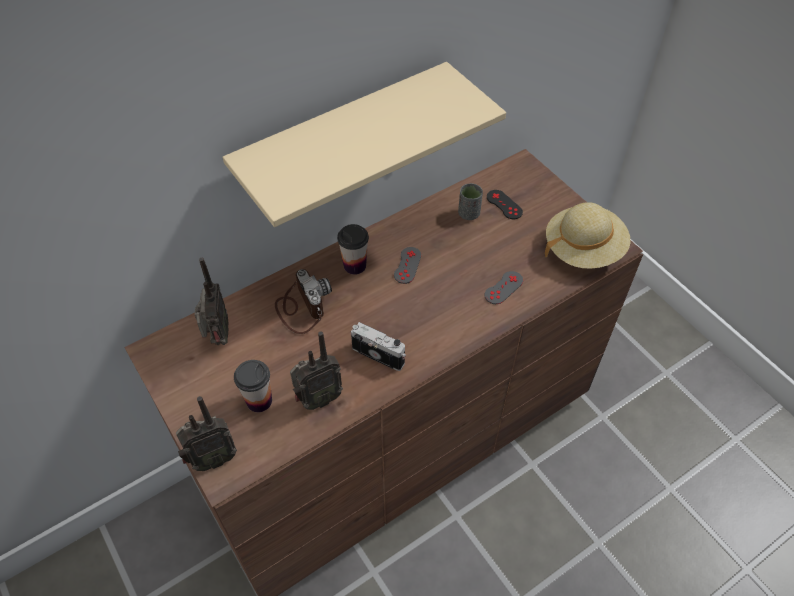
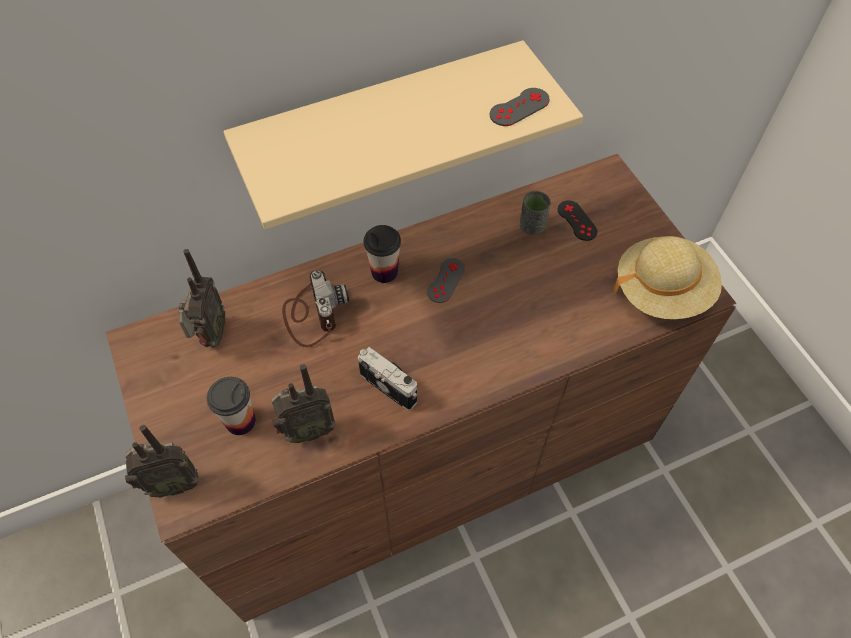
camera: 10 degrees right, 5 degrees up
(503, 288) = (554, 325): grey game controller -> grey game controller (519, 107)

